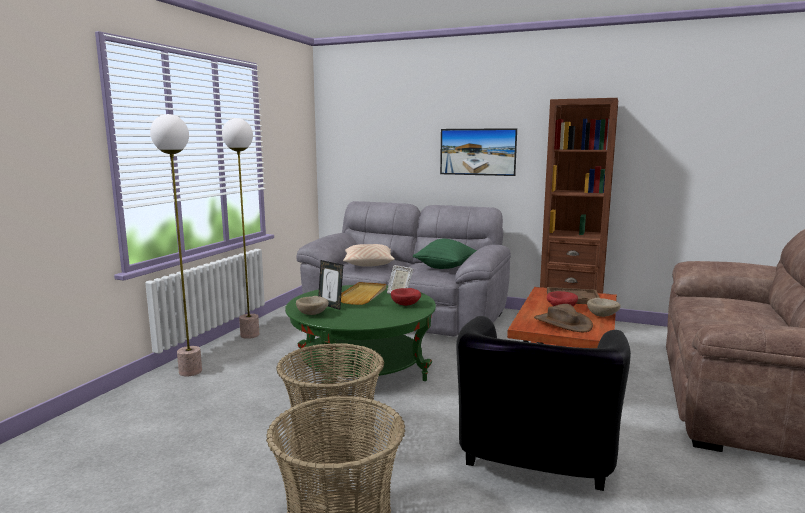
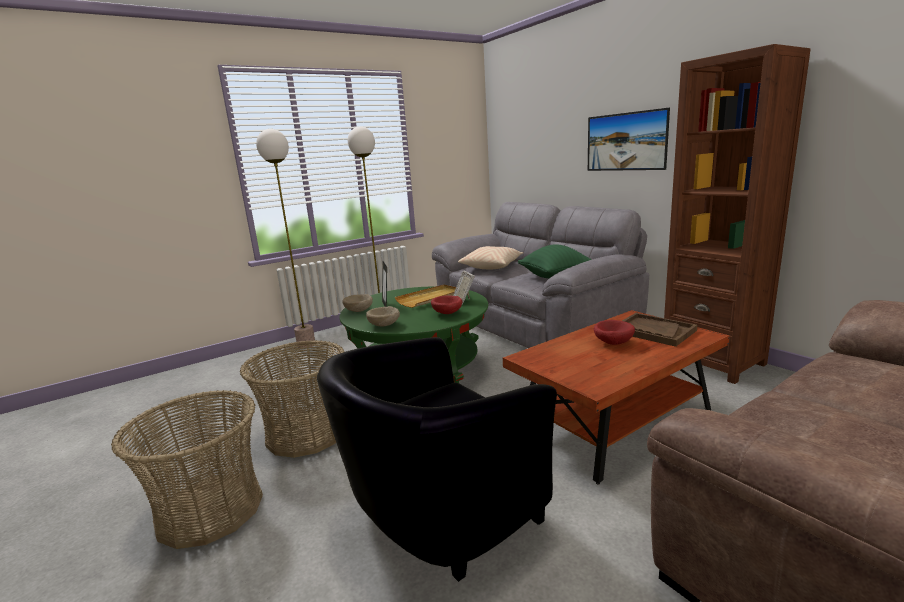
camera: 35 degrees right, 5 degrees up
(562, 323) = (578, 362): brown hat -> none
(603, 316) = (651, 362): beige bowl -> beige bowl (384, 325)

